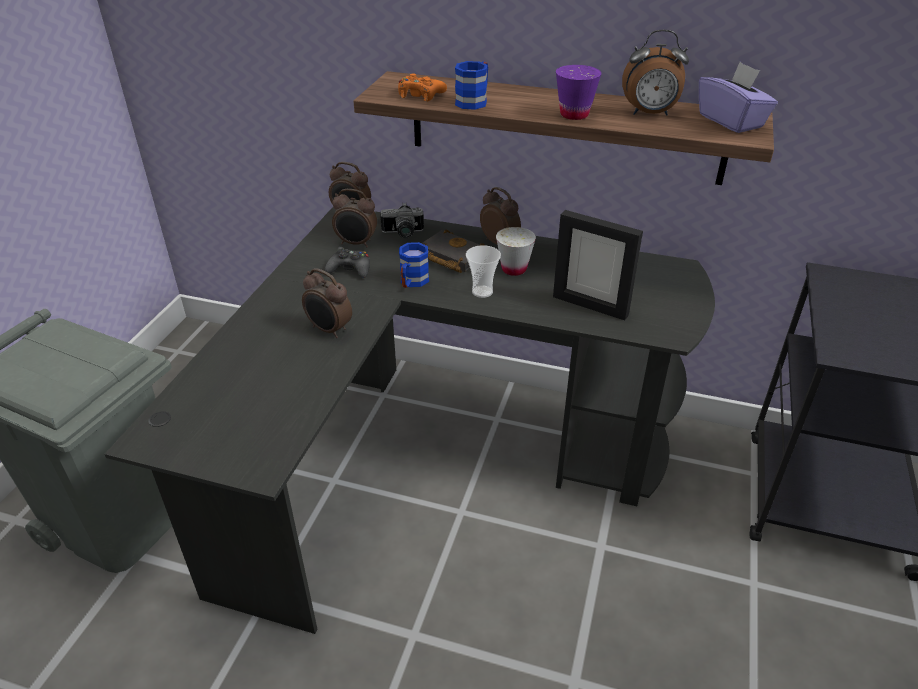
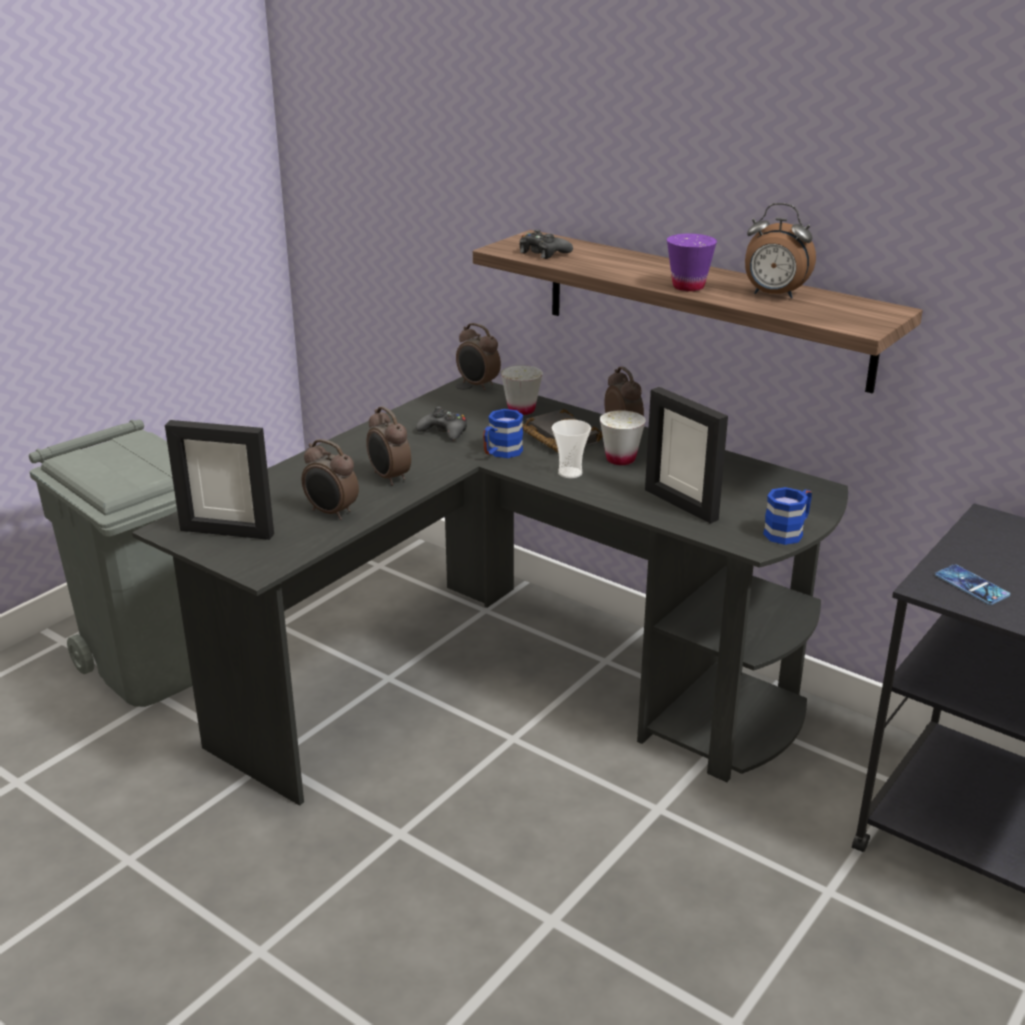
camera: 20 degrees right, 10 degrees down
(207, 429) = (228, 531): none -> picture frame
(356, 243) = (466, 411): alarm clock -> alarm clock (331, 513)
(402, 234) = (521, 410): camera -> white cup
(420, 95) = (543, 253): orange game controller -> black game controller
(474, 101) = (594, 264): blue mug -> blue mug (788, 532)
(731, 121) = (860, 312): purple tissue box -> none
(865, 343) = (971, 585): none -> phone

